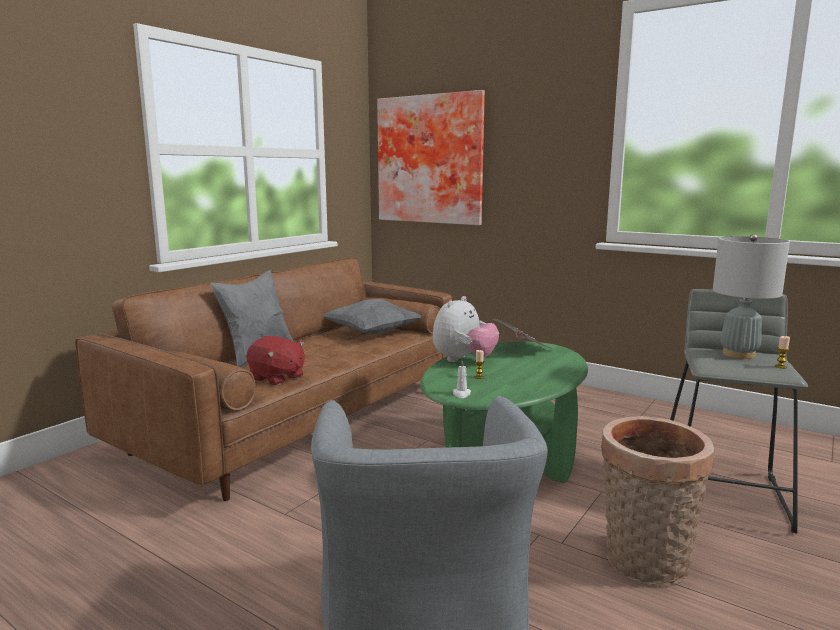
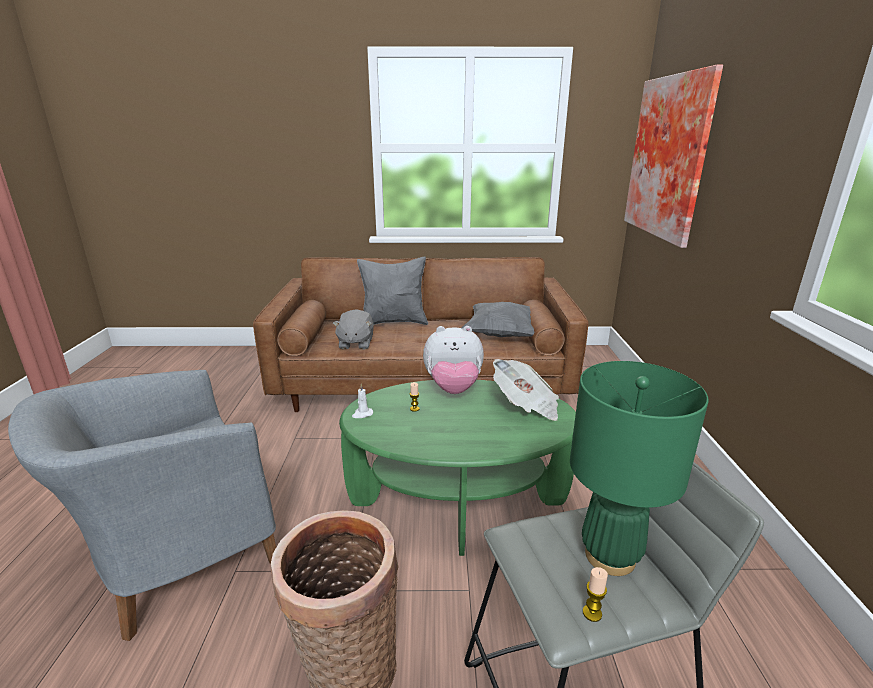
camera: 55 degrees right, 10 degrees up
(277, 378) = (355, 344): red plush toy -> grey plush toy
(738, 354) = (610, 556): grey table lamp -> green table lamp

